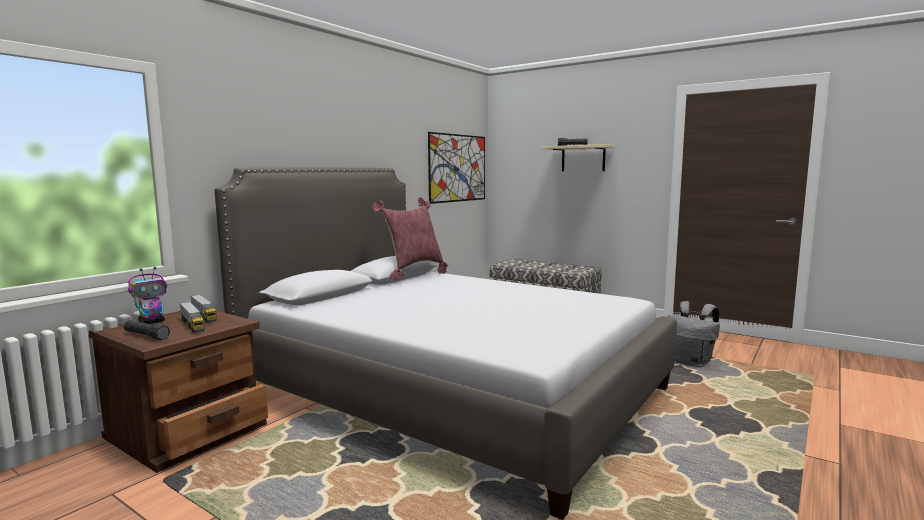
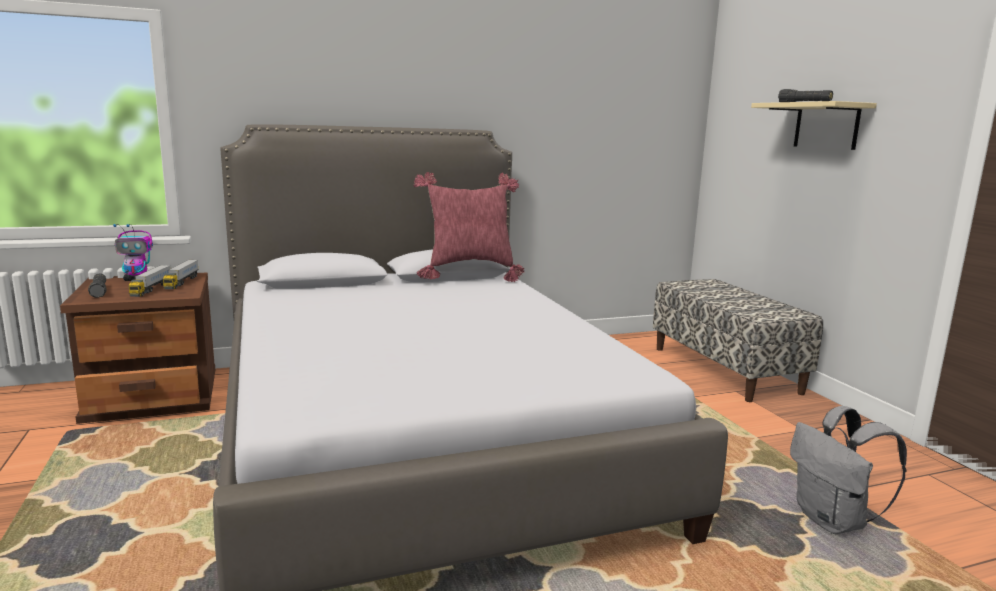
camera: 35 degrees right, 5 degrees up
(458, 168) = (635, 134): picture -> none

